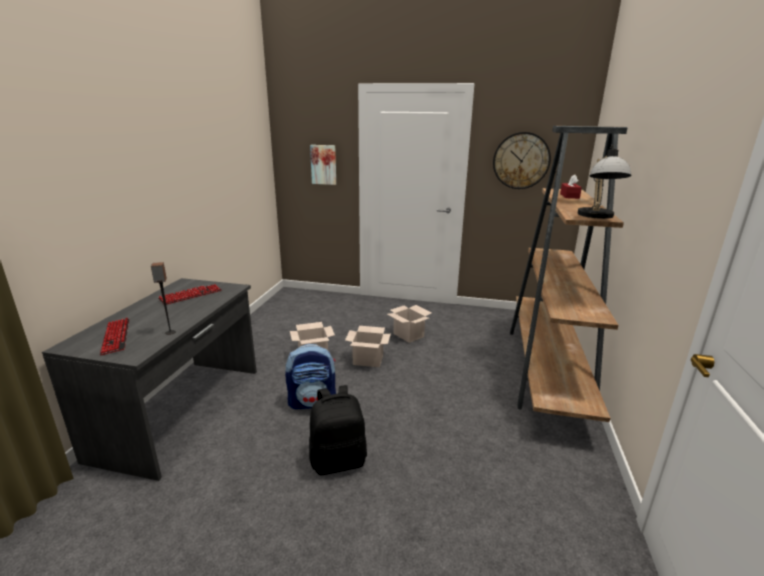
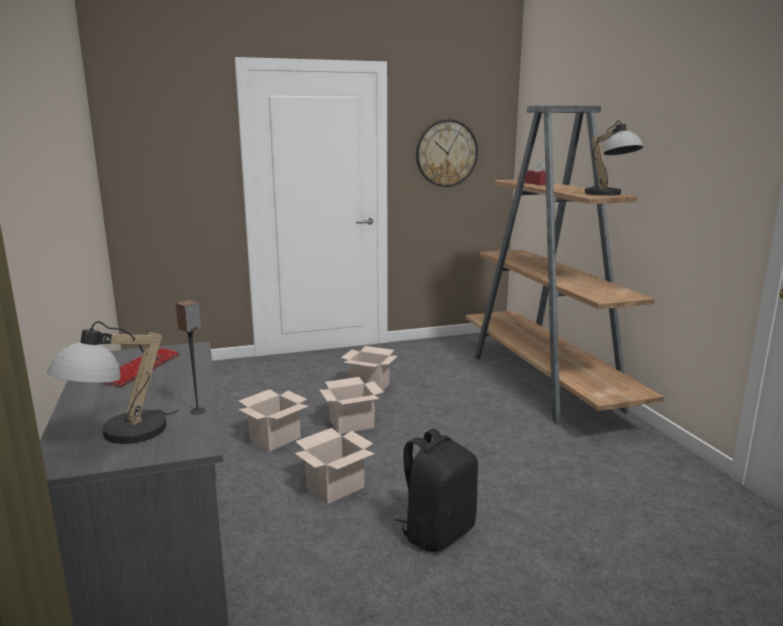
camera: 30 degrees left, 5 degrees down
(116, 337) = (119, 436): keyboard -> table lamp
(313, 401) = (336, 486): backpack -> cardboard box
(324, 164) = (187, 172): picture -> none

